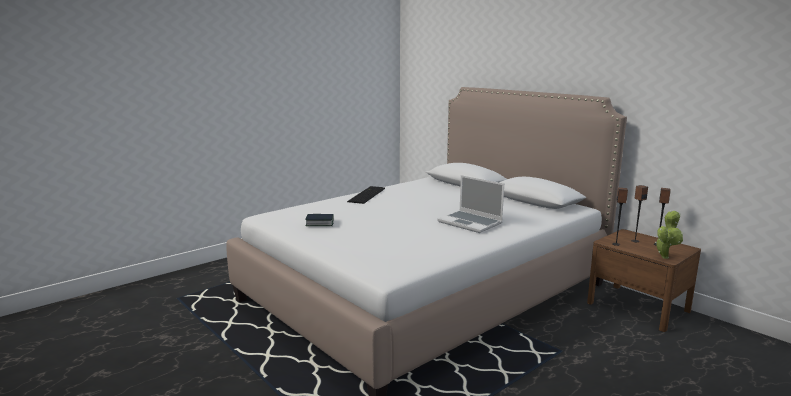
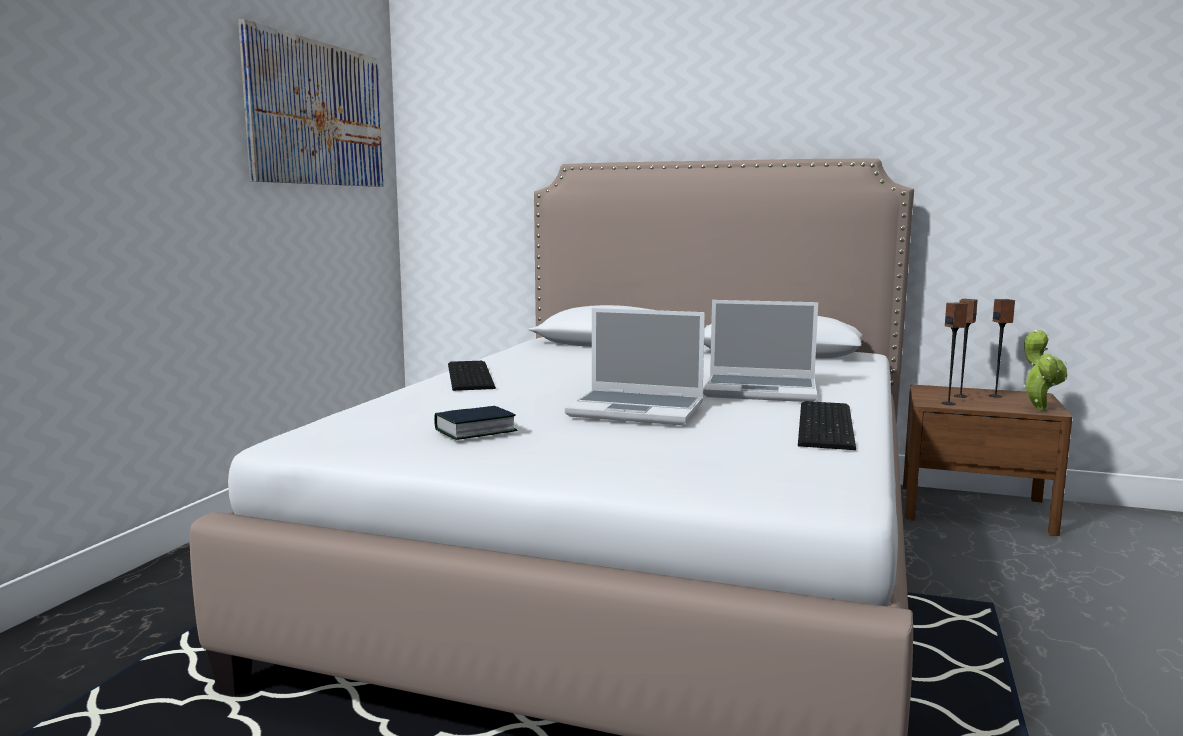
camera: 30 degrees left, 5 degrees down
(350, 62) = (317, 113): none -> picture
(395, 224) = (638, 410): none -> laptop
(458, 245) = (828, 425): none -> keyboard

